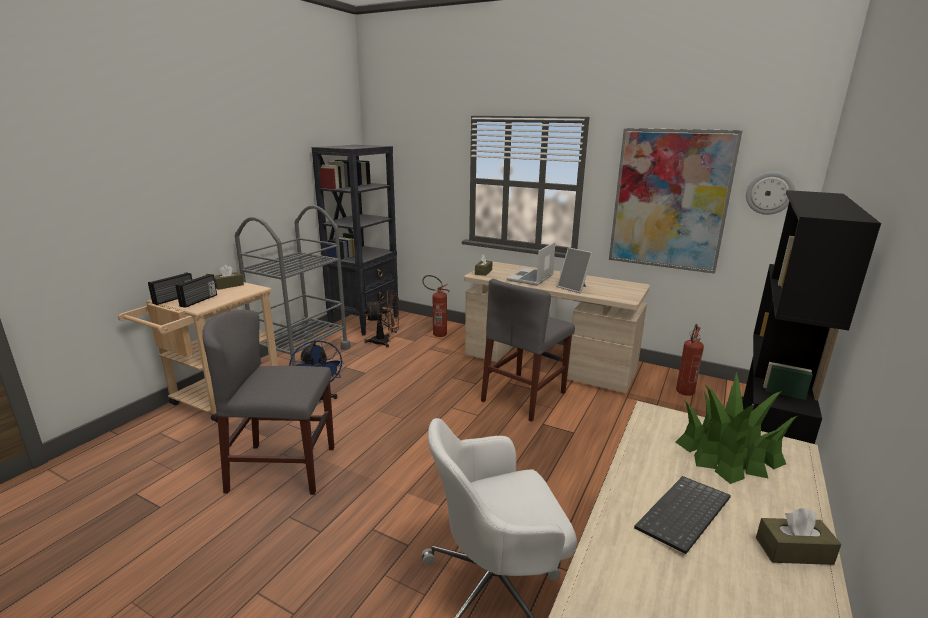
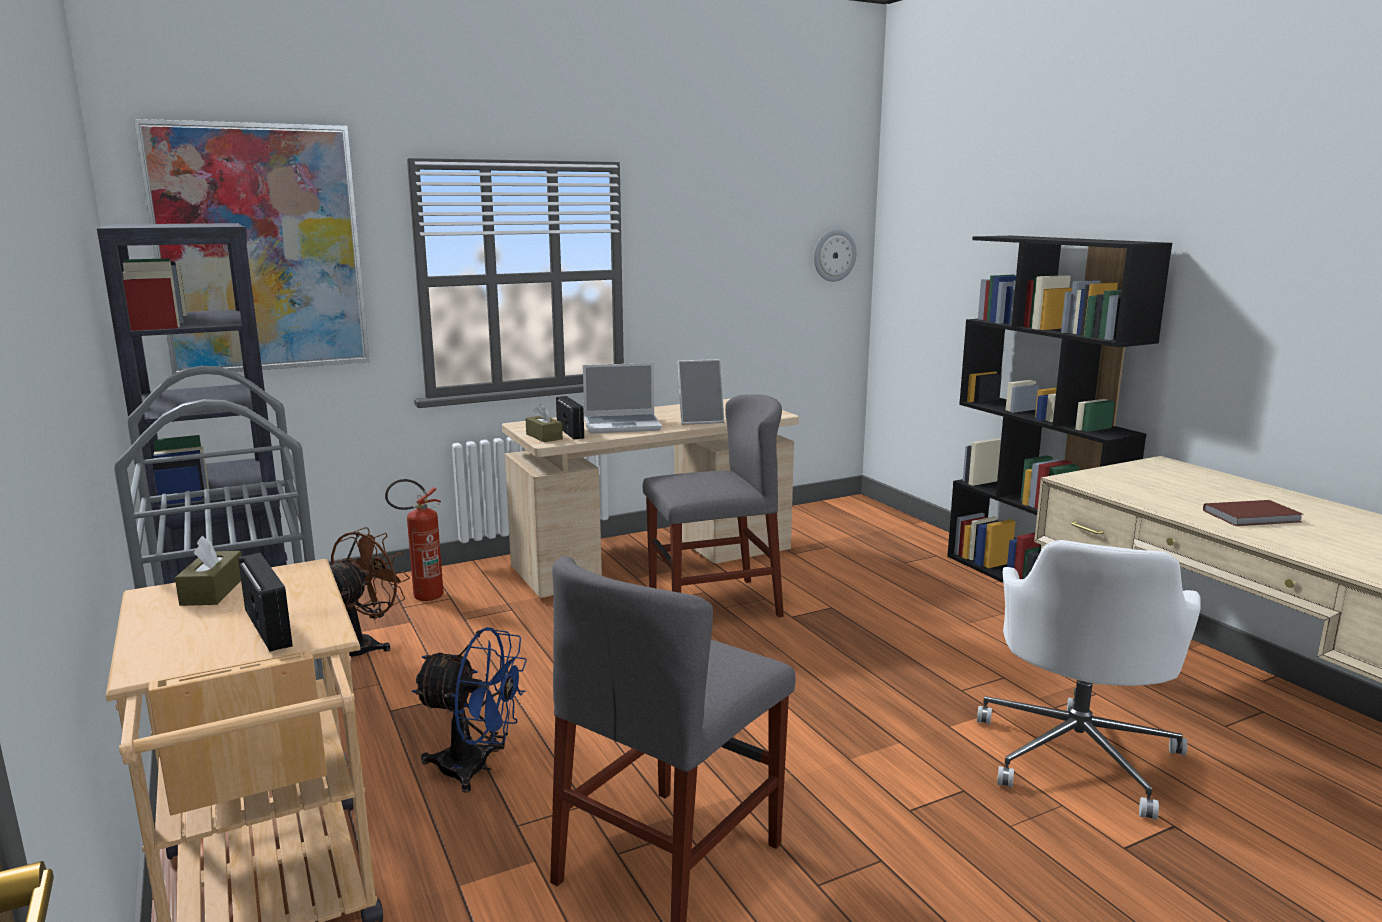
camera: 55 degrees left, 5 degrees down
(174, 298) = (188, 653): radio -> radio (571, 432)
(524, 396) = (713, 604): grey chair -> grey chair turned 90 degrees counterclockwise
(531, 278) = (623, 425): laptop -> laptop turned 75 degrees counterclockwise
(670, 200) = (736, 277): picture -> picture (260, 249)
(684, 393) = (822, 527): fire extinguisher -> none
(684, 516) = (1254, 517): keyboard -> brown book
(728, 453) = (1162, 479): potted plant -> none
(793, 551) = (1305, 503): brown tissue box -> none

